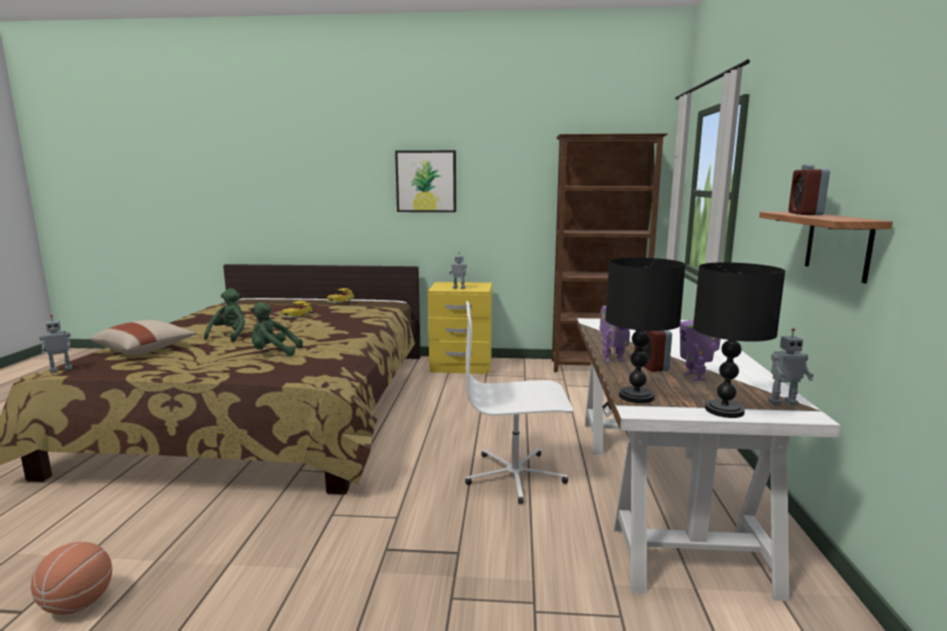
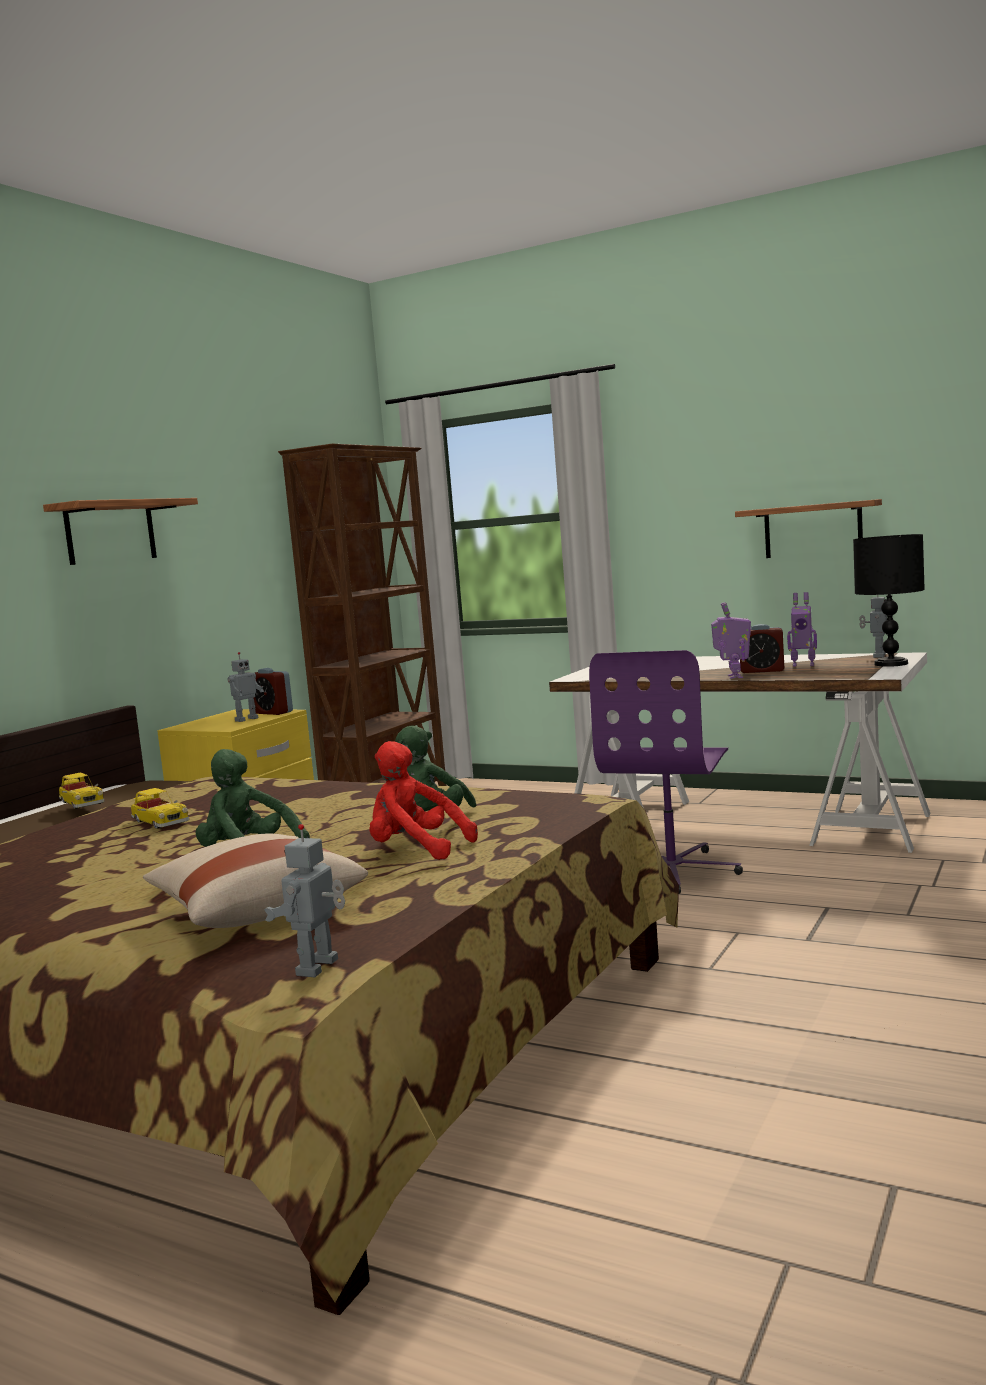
camera: 65 degrees left, 5 degrees down
(61, 369) = (319, 968): toy robot -> toy robot turned 150 degrees counterclockwise
(77, 604) = (883, 1136): basketball -> none
(217, 358) = (416, 850): none -> red plush toy
(426, 181) = (110, 532): picture -> shelf
(515, 476) = (673, 871): white office chair -> purple office chair
(637, 396) = (850, 675): black table lamp -> none
(805, 214) = (787, 506): alarm clock -> alarm clock (272, 712)

